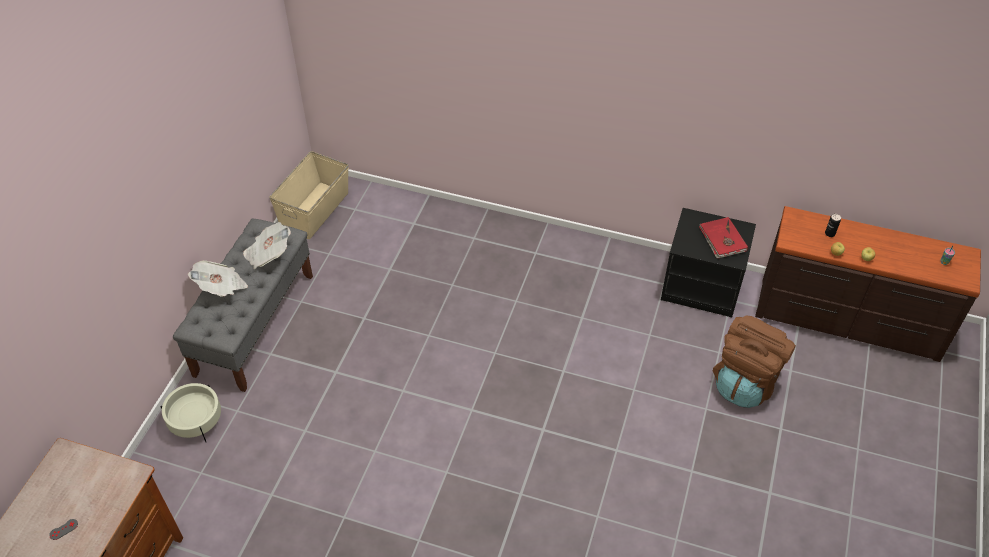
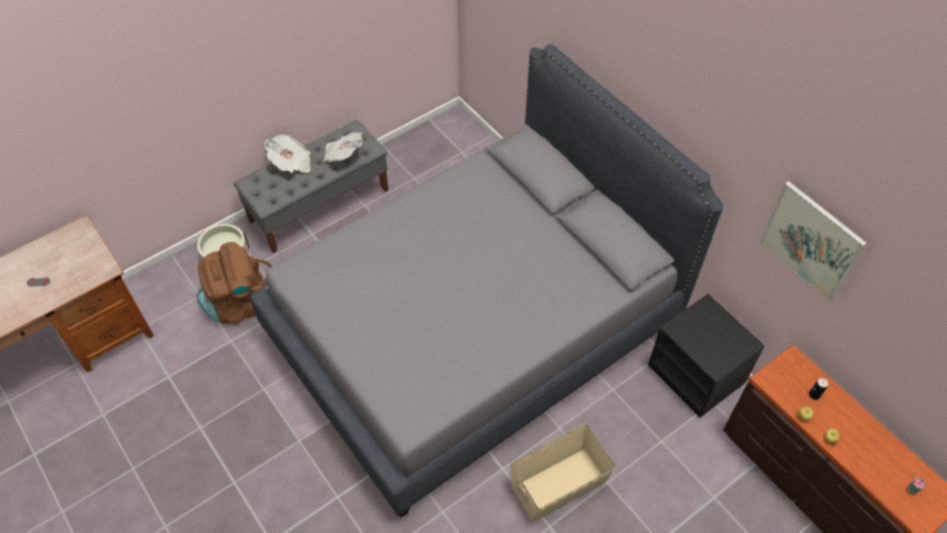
camera: 35 degrees right, 5 degrees up
(315, 210) = (432, 137): beige storage box -> beige storage box (559, 484)
(495, 351) = (474, 328): none -> grey bed
(722, 240) = (719, 342): red book -> none
(745, 382) = (663, 482): brown backpack -> brown backpack (241, 303)
(780, 101) = (811, 241): none -> picture

